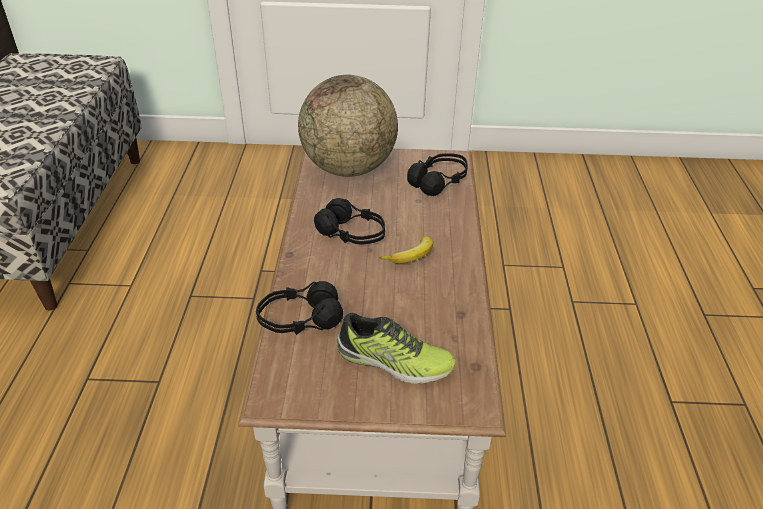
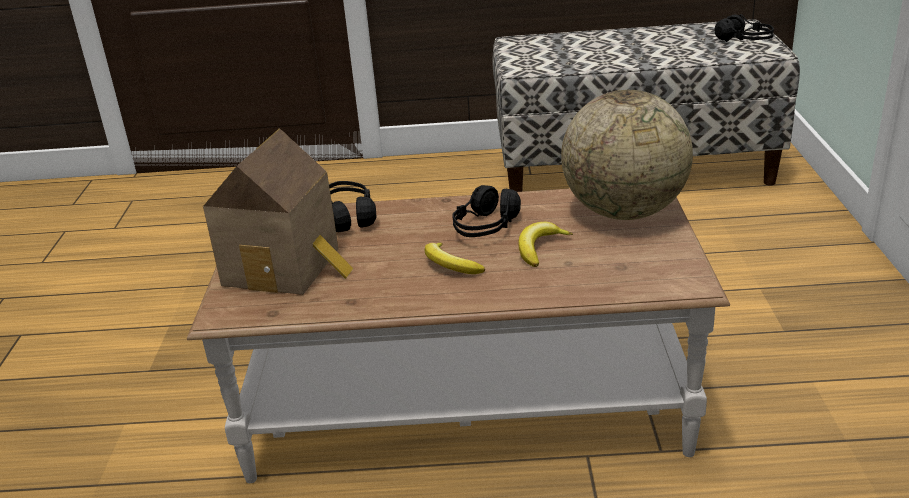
camera: 90 degrees right, 10 degrees down
(393, 361) = (287, 267): shoe -> toy house
(394, 210) = (540, 248): none -> banana
(439, 182) = (619, 275): black headphones -> black headphones (744, 40)

